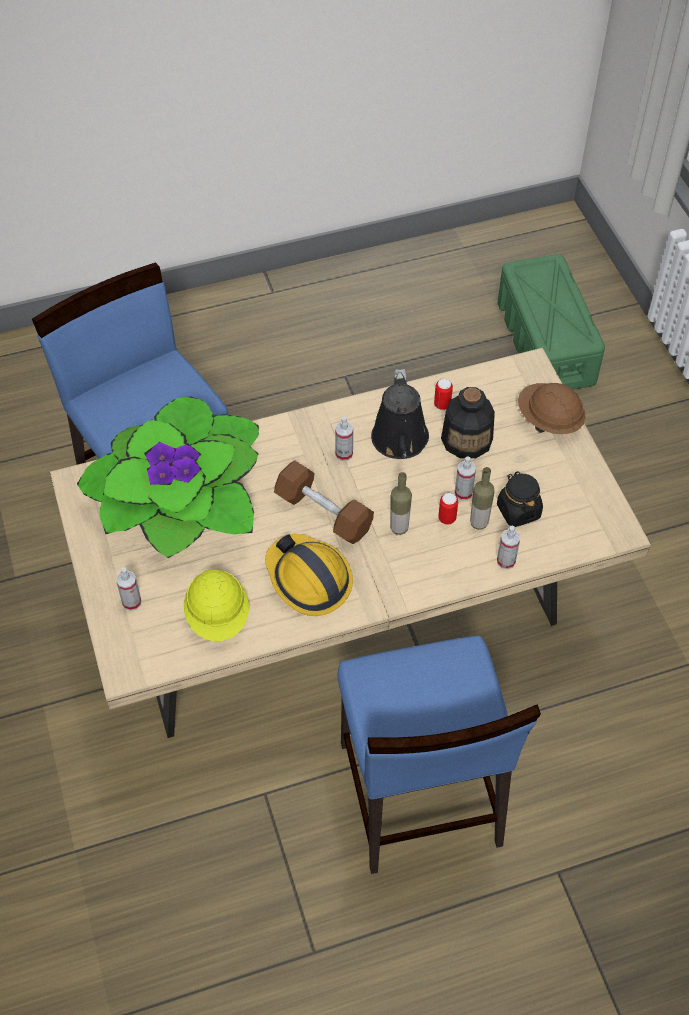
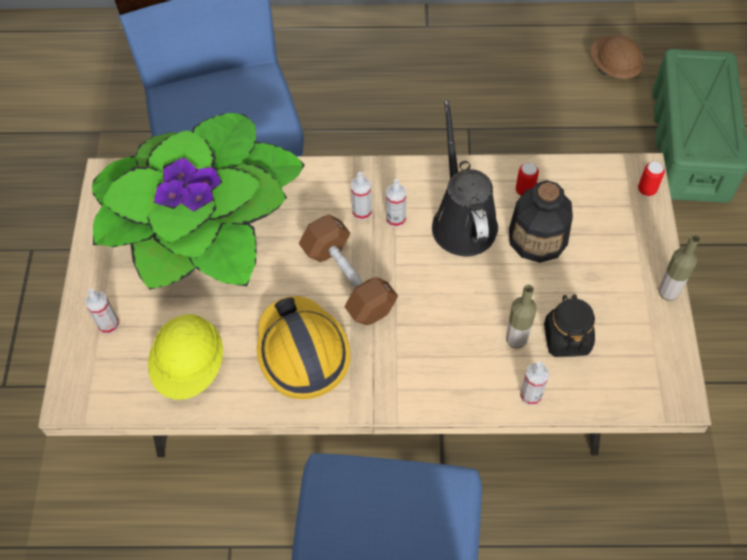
camera: 20 degrees right, 5 degrees up
(399, 528) = (424, 320): bottle -> bottle (668, 292)
(400, 442) = (462, 221): black watering can -> black watering can turned 150 degrees clockwise
(447, 518) = (482, 324): can -> can (647, 189)
(463, 493) = (511, 299): spray bottle -> spray bottle (362, 211)
(548, 420) = (640, 240): brown hard hat -> brown hard hat (613, 68)

